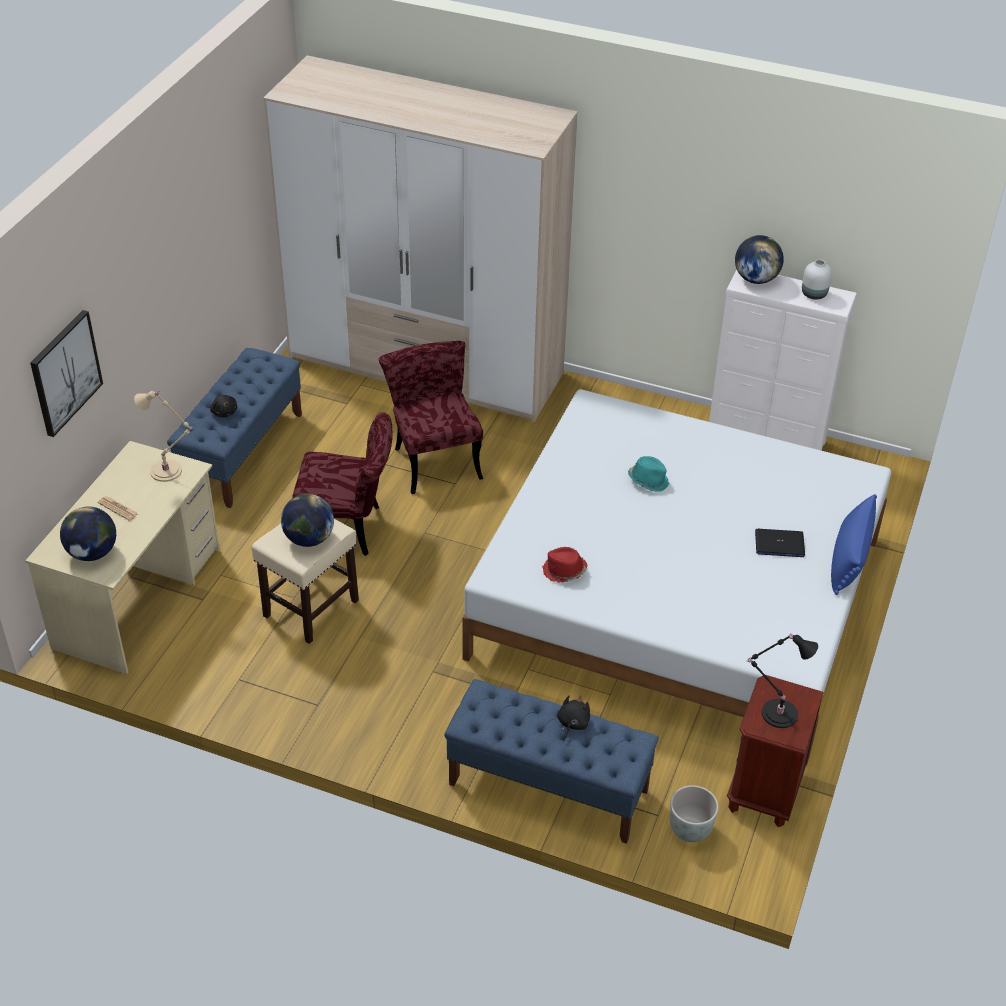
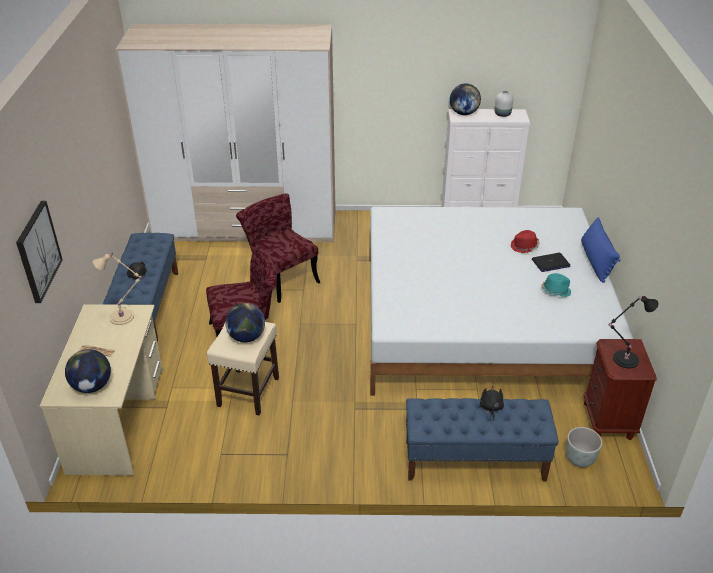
camera: 20 degrees left, 5 degrees down
(564, 571) = (431, 312): red hat -> red hat (524, 246)
(648, 480) = (448, 247): turquoise hat -> turquoise hat (555, 291)

